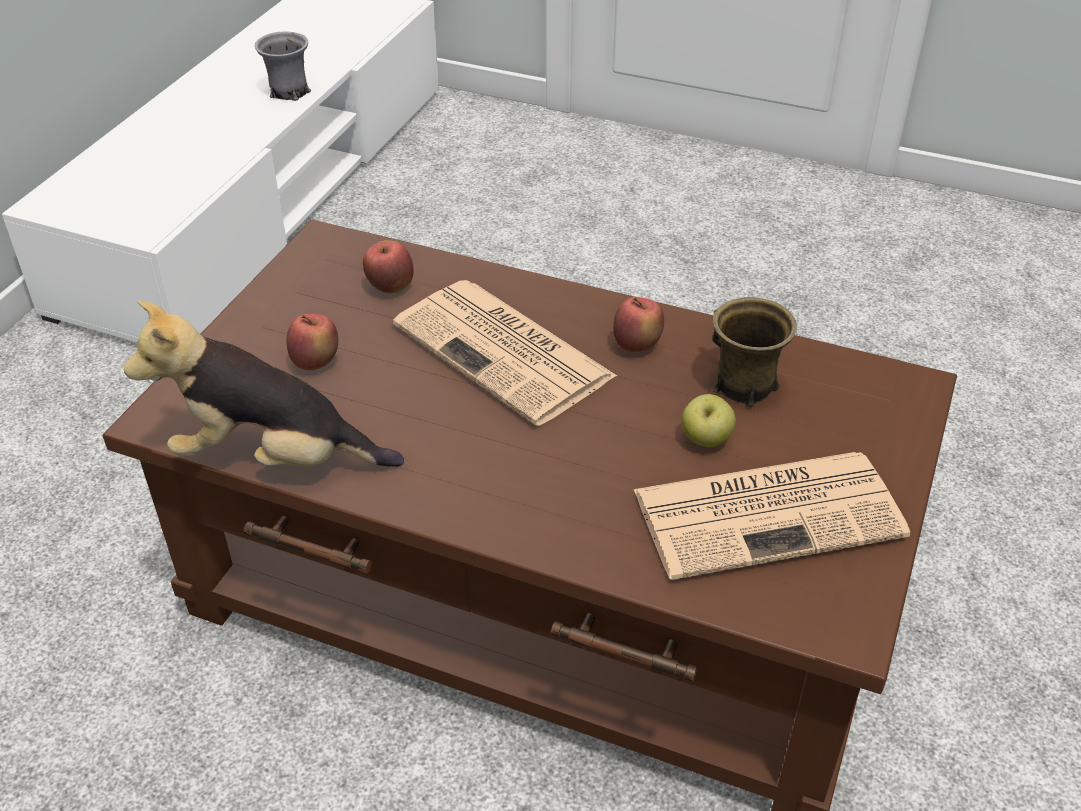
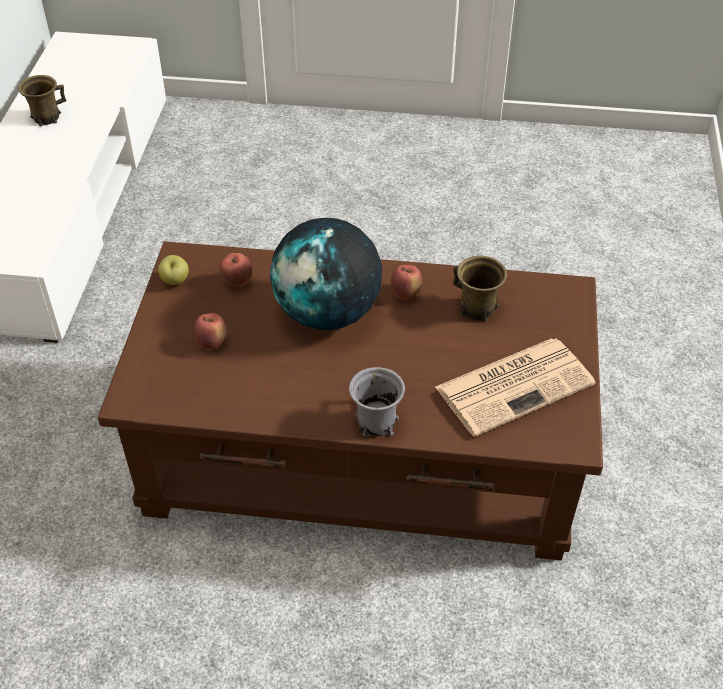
camera: 15 degrees left, 5 degrees up
(252, 69) = (46, 117): none -> brown mug
(273, 458) = (213, 411): plush toy -> none
(288, 92) = (81, 133): grey mug -> grey mug (375, 422)
(506, 352) = (328, 313): newspaper -> globe
(706, 440) = (466, 347): apple -> apple (175, 281)

